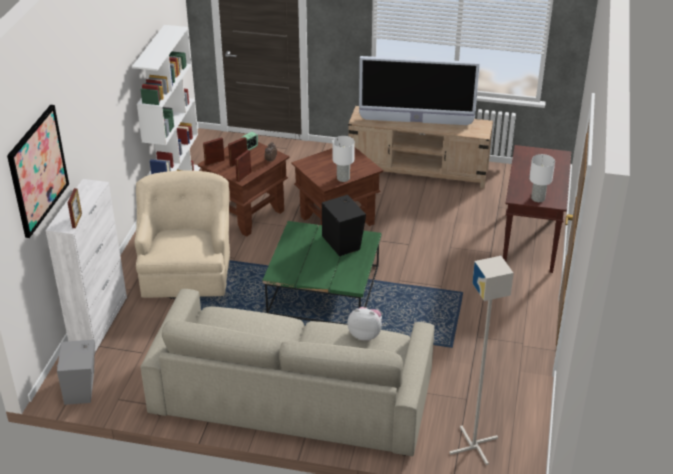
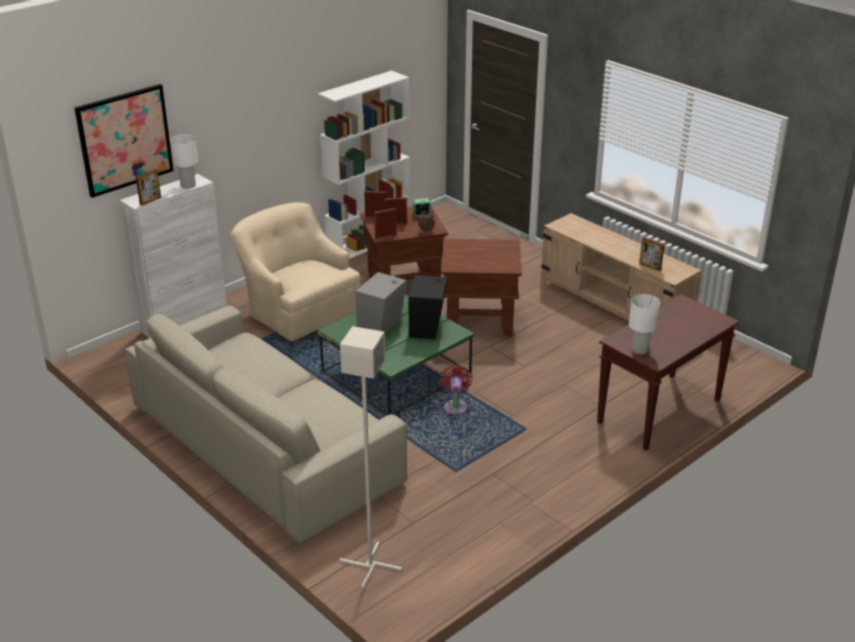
camera: 35 degrees right, 5 degrees down
(82, 388) = (114, 364): grey speaker -> grey speaker (381, 325)
(187, 271) = (298, 310): beige armchair -> beige armchair turned 75 degrees counterclockwise
(343, 178) = (474, 267): white table lamp -> white table lamp (188, 185)
(365, 334) = (344, 408): plush toy -> none
(396, 297) = (455, 406): none -> red fan
(416, 121) = (614, 245): television -> none
(458, 130) = (650, 267): none -> picture frame

